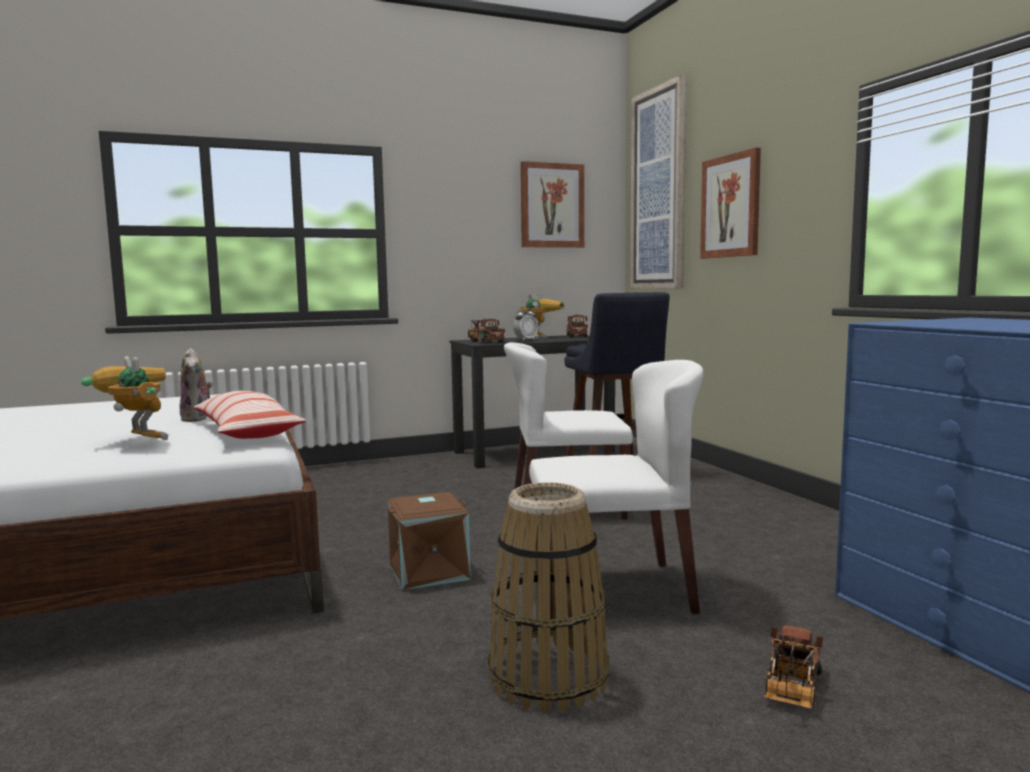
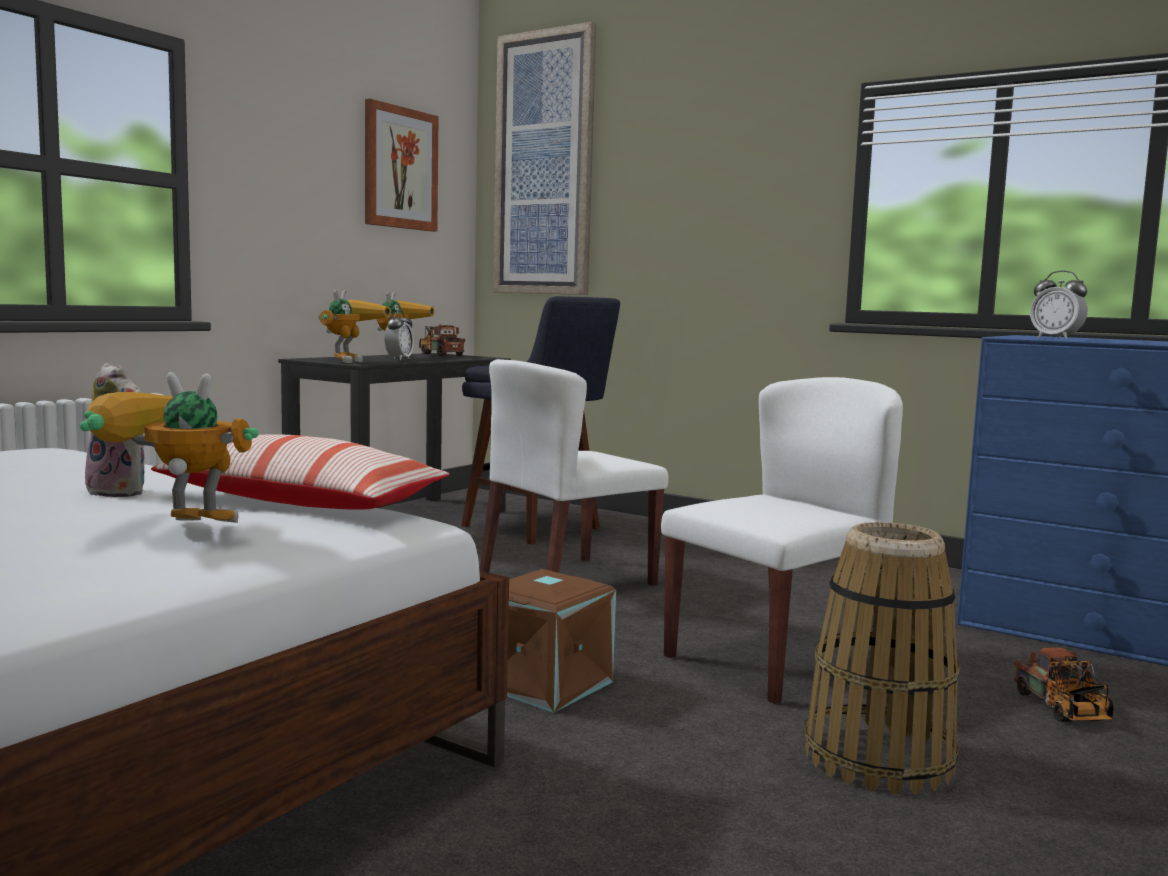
camera: 35 degrees left, 0 degrees up
(484, 342) = (350, 361): toy truck -> toy robot
(731, 206) = (671, 197): picture -> none
(930, 323) = (1055, 338): none -> alarm clock

